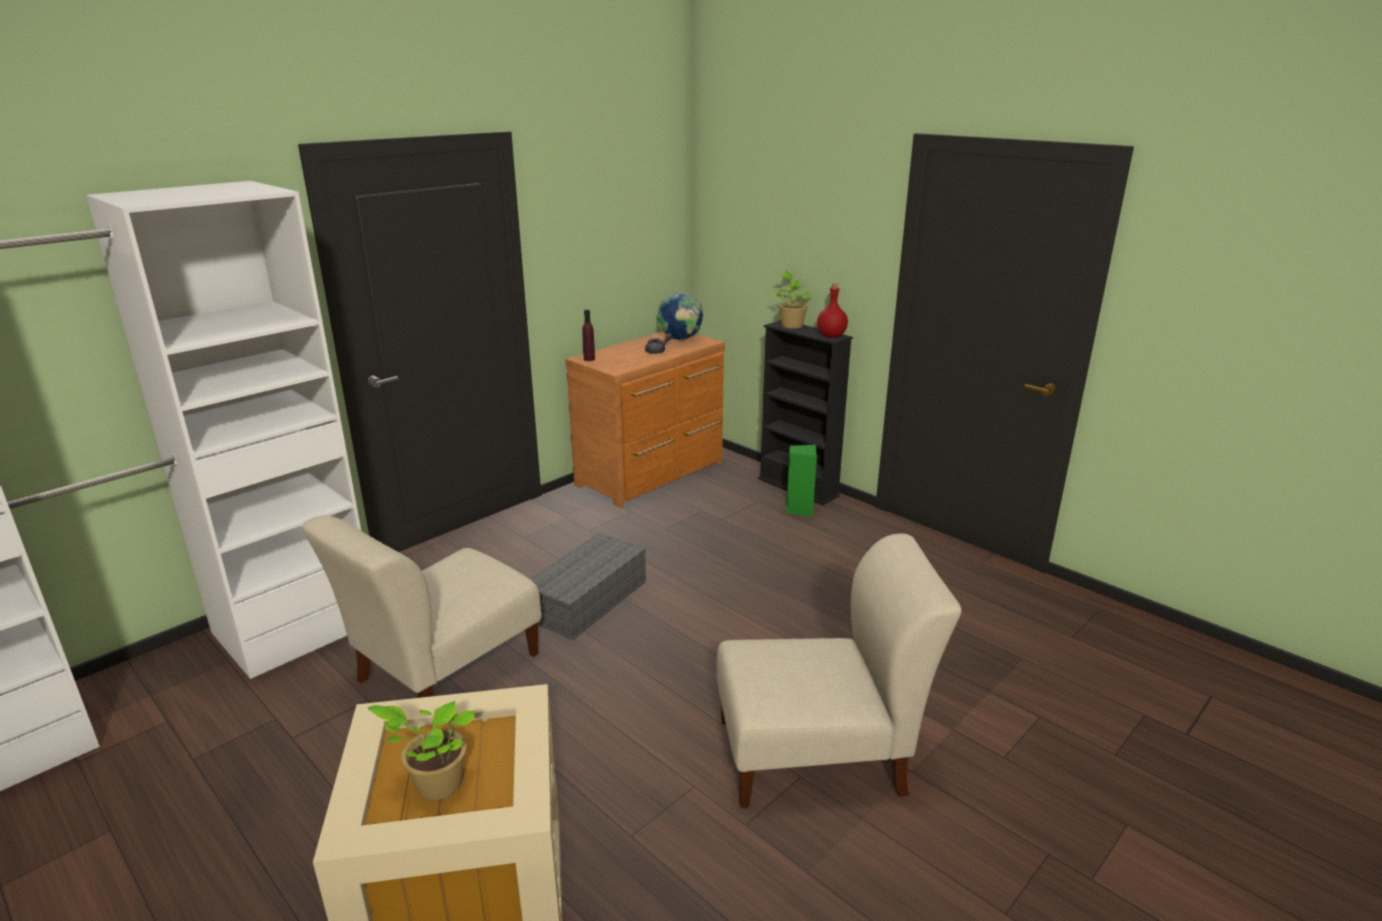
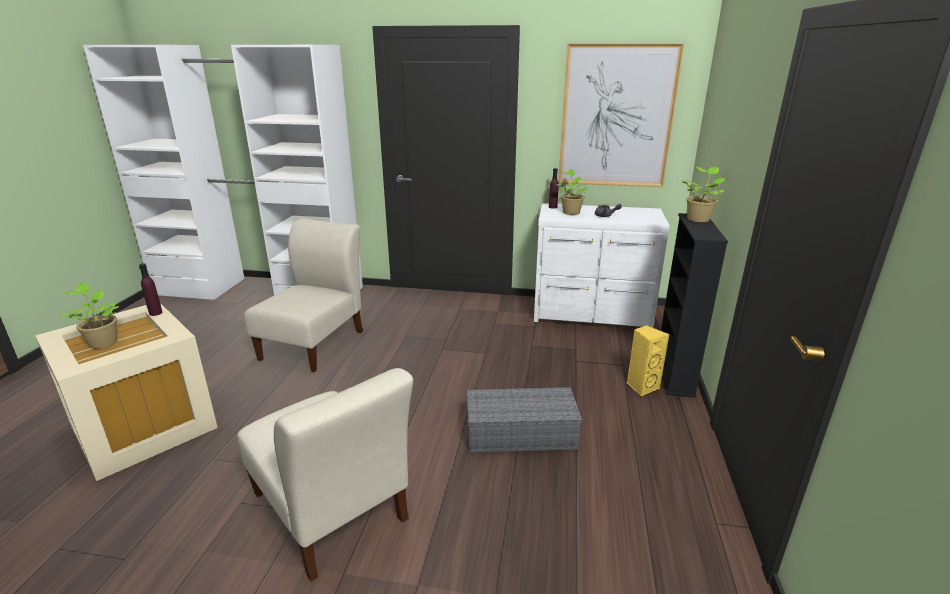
camera: 55 degrees right, 0 degrees up
(407, 711) = (155, 313): none -> purple bottle
(443, 672) = (315, 343): beige chair -> beige chair turned 105 degrees clockwise
(588, 601) = (419, 354): grey storage box -> grey storage box (519, 434)
(620, 358) = (570, 212): none -> potted plant
(622, 233) = (616, 117): none -> picture
(653, 474) = (592, 315): brown dresser -> white dresser
(680, 340) = (641, 215): globe -> none
(799, 509) = (642, 386): green speaker -> yellow speaker
(831, 336) = (707, 234): red bottle -> none

